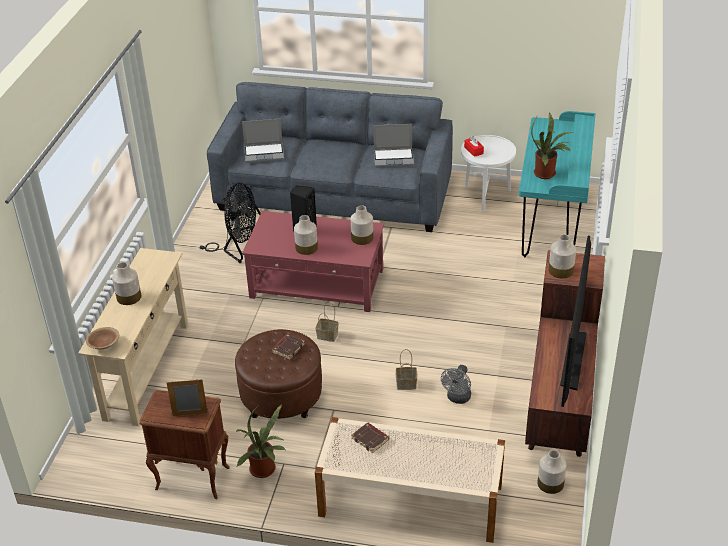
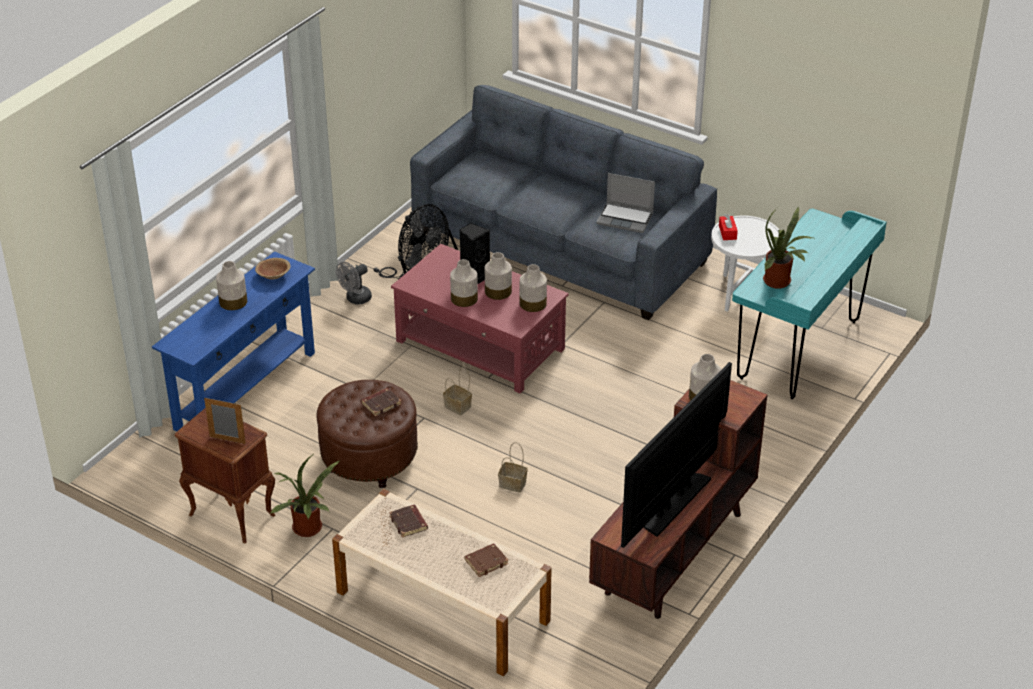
camera: 20 degrees right, 0 degrees up
(104, 345) = (181, 345): brown bowl -> brown bowl (273, 275)
(146, 370) = (245, 390): beige console table -> blue console table
(264, 153) = (480, 176): laptop -> none
(452, 452) = (486, 562): none -> brown book
(457, 398) = (559, 516): grey fan -> grey fan (355, 299)
(550, 483) = (605, 636): beige vase -> beige vase (498, 291)

